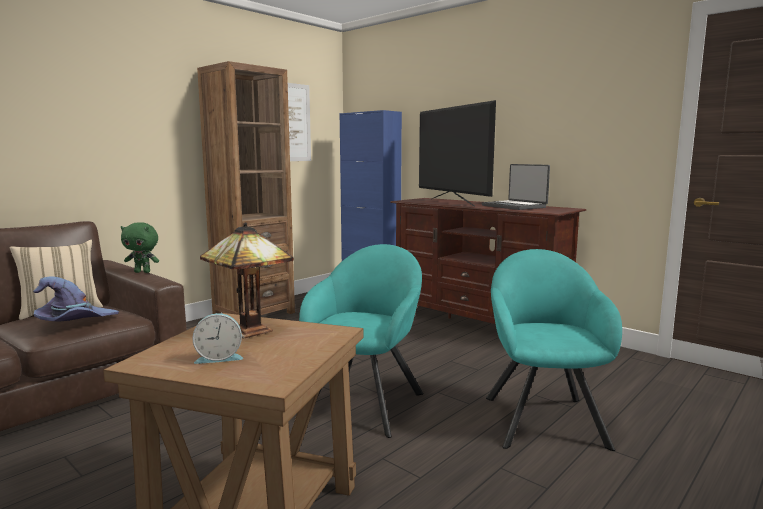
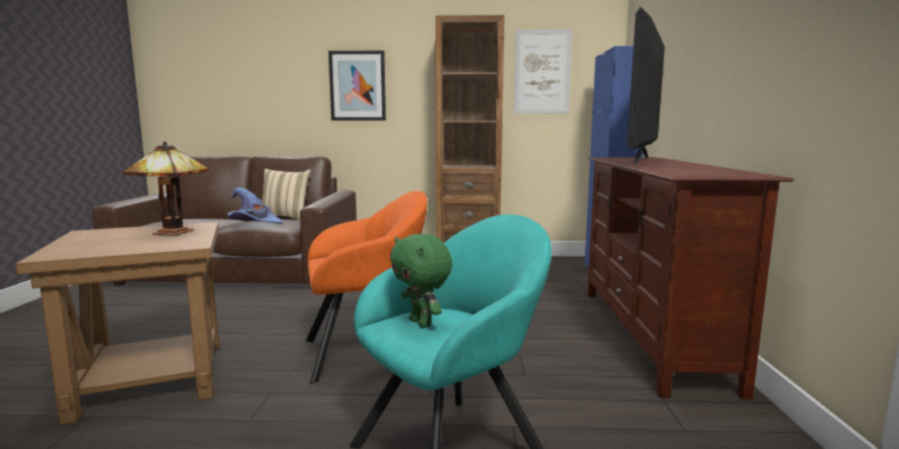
camera: 50 degrees right, 0 degrees up
(105, 128) = (357, 86): none -> picture
(143, 272) = (330, 198): green plush toy -> green plush toy (422, 323)
(219, 357) = (103, 239): alarm clock -> none
(367, 402) = (367, 351): turquoise armchair -> orange armchair
(514, 206) = (687, 168): laptop -> none

